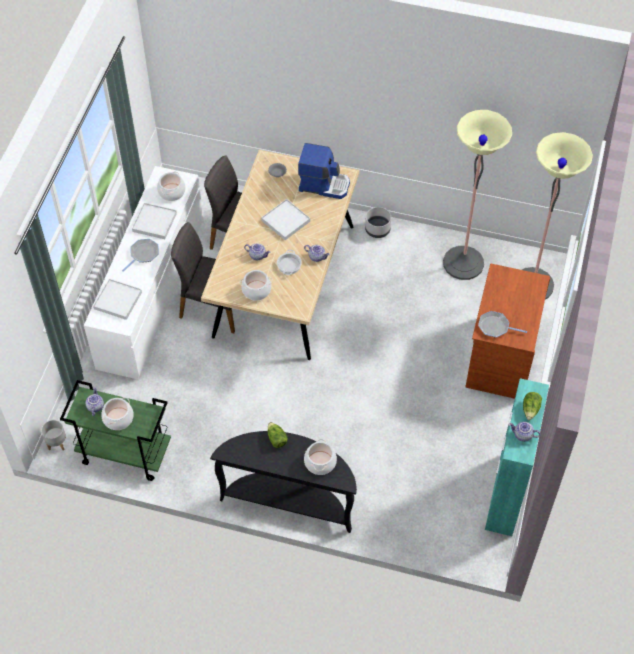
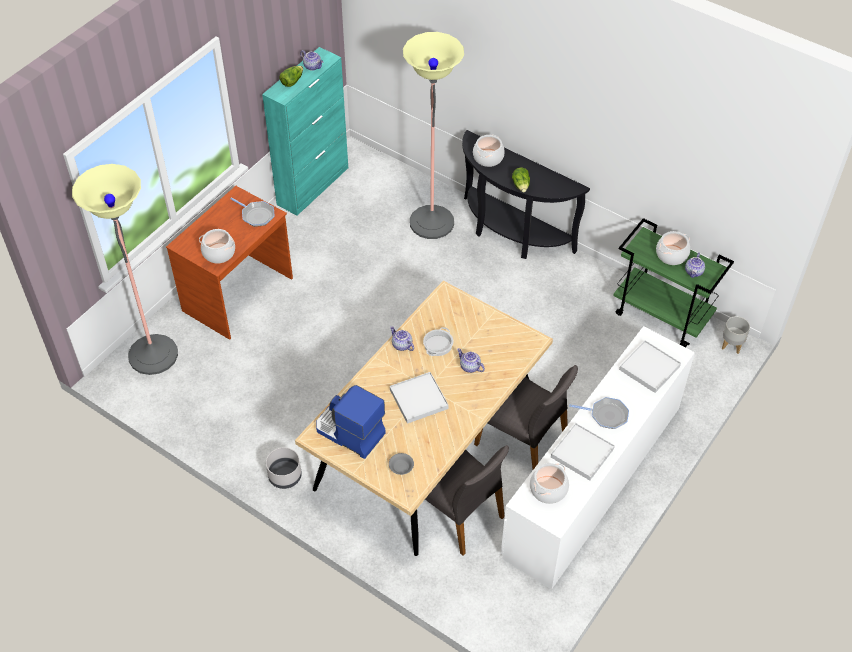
camera: 160 degrees left, 5 degrees down
(143, 254) = (606, 415): frying pan -> frying pan turned 135 degrees counterclockwise
(256, 290) = (487, 328): cooking pot -> cooking pot (219, 253)
(463, 263) = (211, 402): floor lamp -> floor lamp (432, 222)

